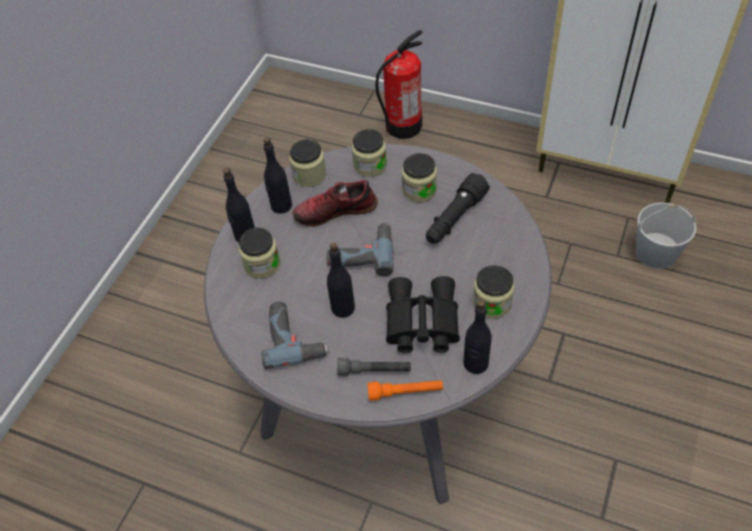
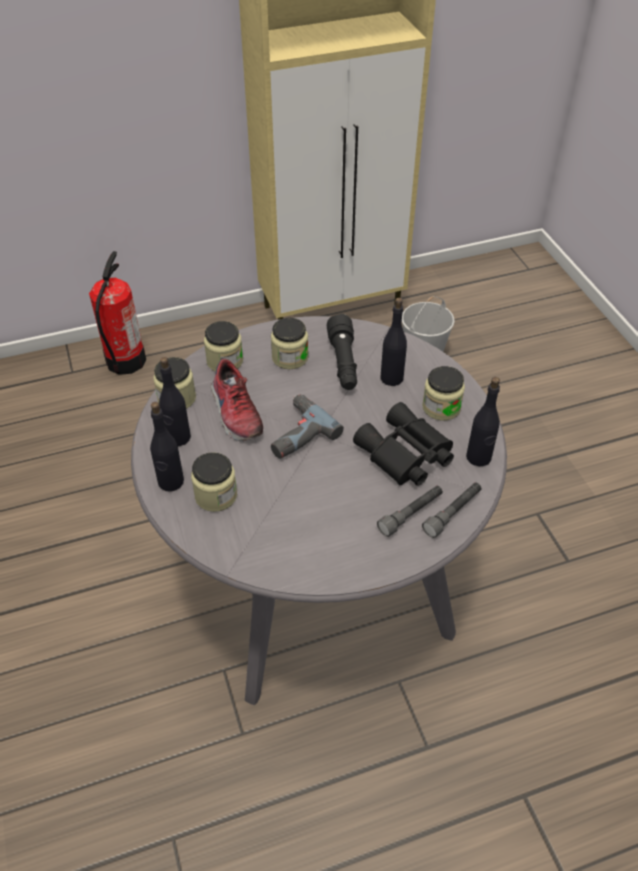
camera: 45 degrees left, 5 degrees down
(294, 337) = (315, 534): power drill -> none
(335, 210) = (234, 413): shoe -> shoe turned 60 degrees counterclockwise
(343, 307) = (329, 484): black bottle -> black bottle (391, 378)
(405, 392) = (452, 513): orange flashlight -> grey flashlight

